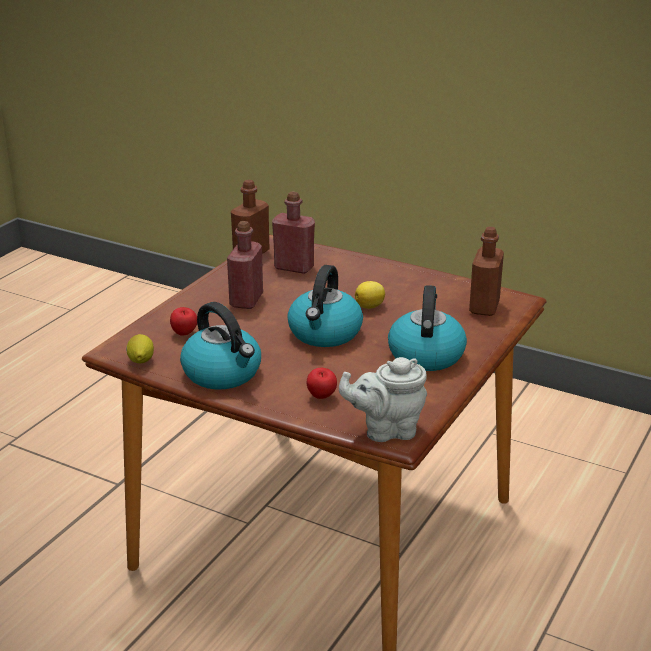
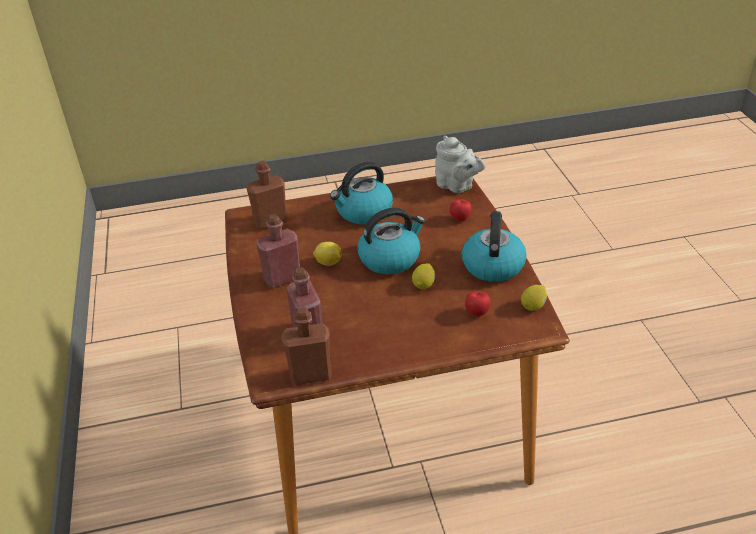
camera: 130 degrees left, 10 degrees up
(246, 300) = (393, 320): red bottle -> red bottle (282, 278)
(261, 331) = (424, 284): none -> lemon

